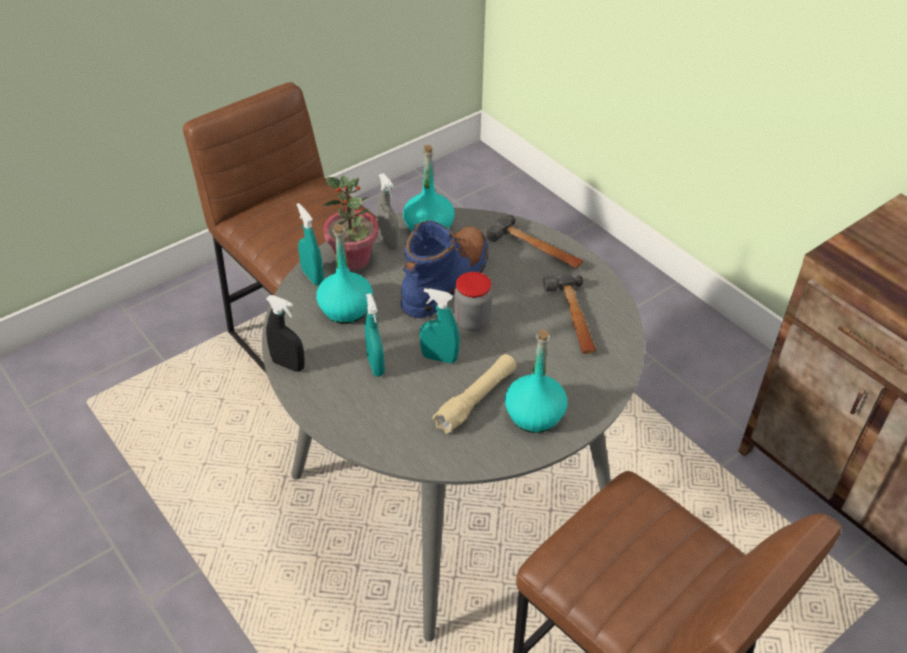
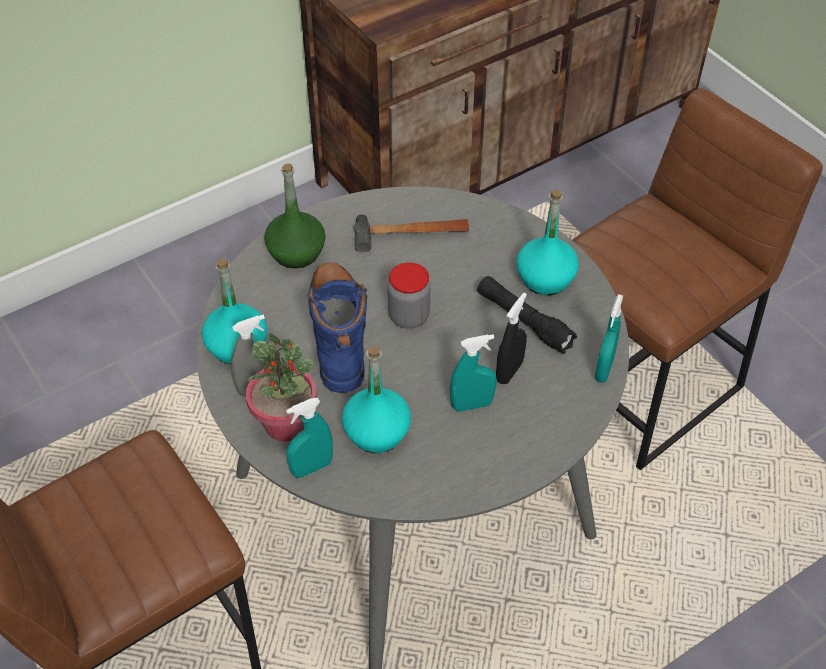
camera: 85 degrees left, 5 degrees up
(288, 364) = (466, 489): black spray bottle -> black spray bottle (509, 371)
(439, 358) = (462, 348): turquoise spray bottle -> turquoise spray bottle (604, 369)
(446, 281) = (339, 335): blue boot -> blue boot turned 45 degrees clockwise
(476, 399) = (524, 321): beige flashlight -> black flashlight
(536, 250) = (296, 252): hammer -> green bottle

